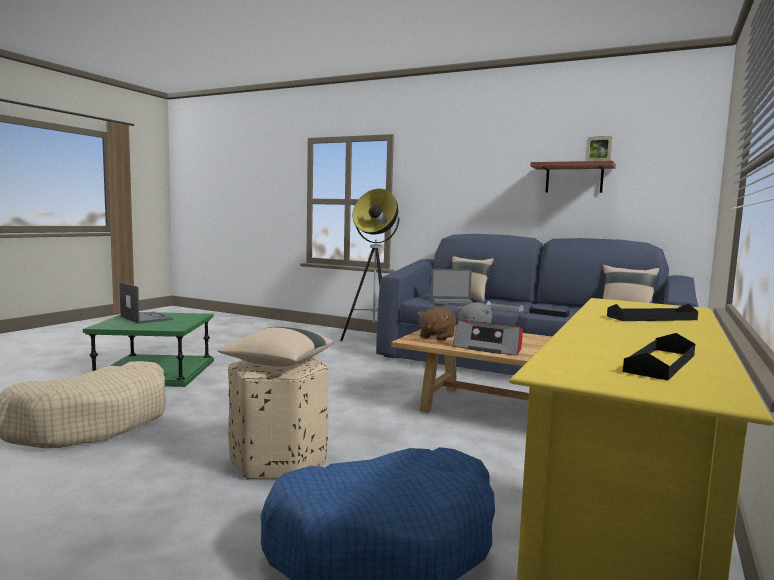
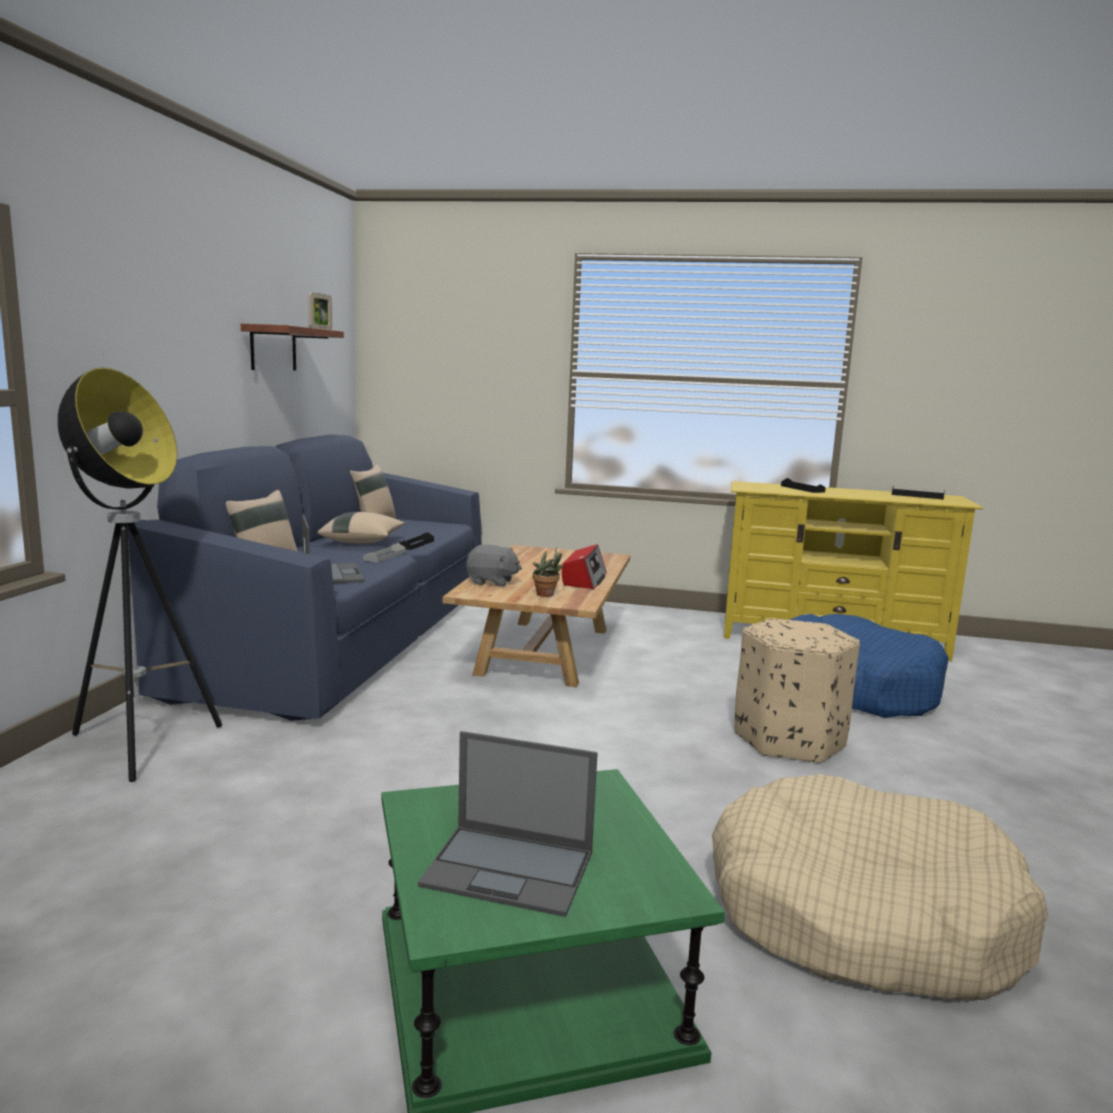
camera: 105 degrees left, 5 degrees up
(145, 318) = (510, 869): laptop -> laptop turned 105 degrees counterclockwise
(277, 364) = (804, 631): beige pillow -> beige pillow (363, 542)
(436, 337) = (547, 595): brown plush toy -> potted plant

